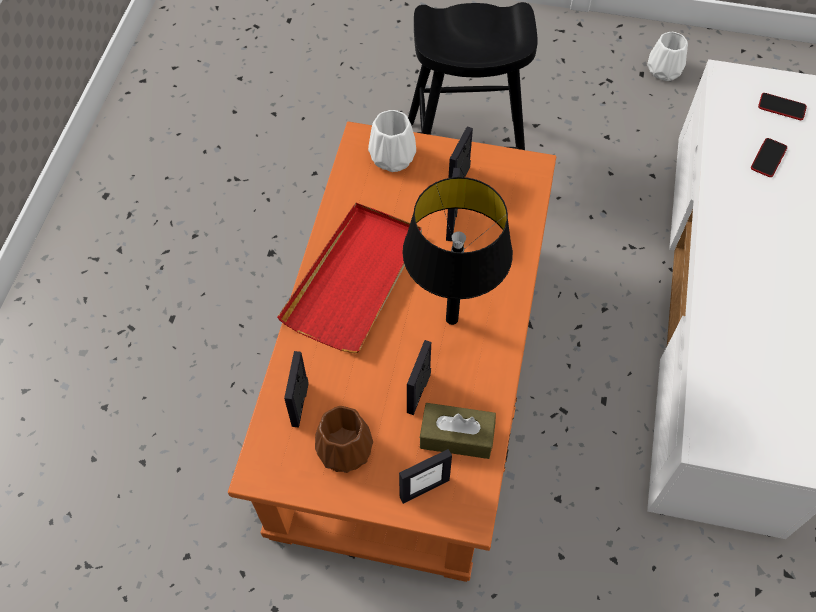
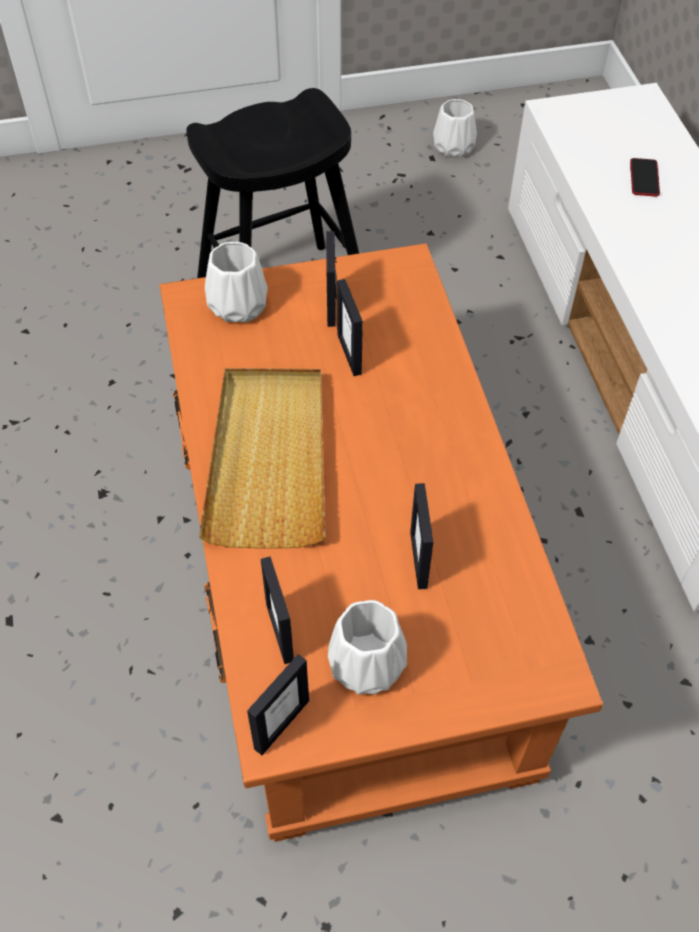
camera: 25 degrees left, 5 degrees down
(346, 449) = (368, 663): brown vase -> white vase
(355, 279) = (269, 458): red tray -> beige tray
(424, 488) = (488, 669): picture frame -> picture frame (281, 724)
(452, 319) = (411, 461): black table lamp -> none
(456, 436) = (492, 592): brown tissue box -> none
(781, 107) = (627, 125): phone -> none

